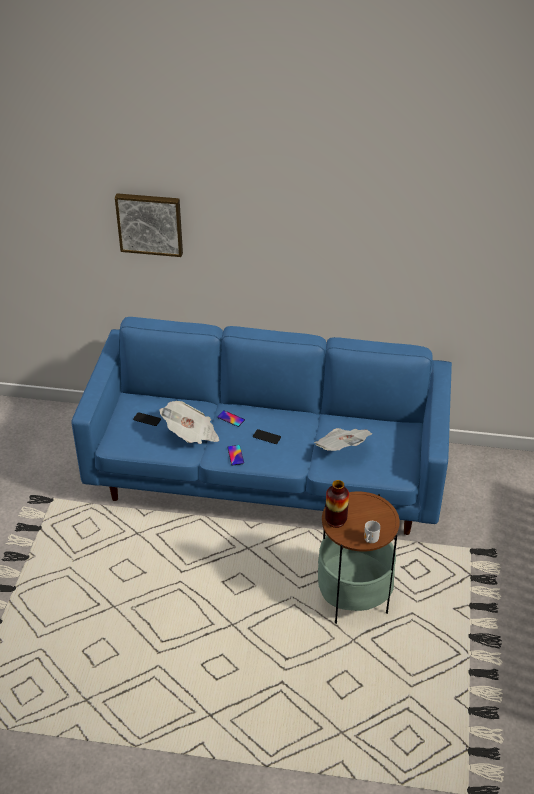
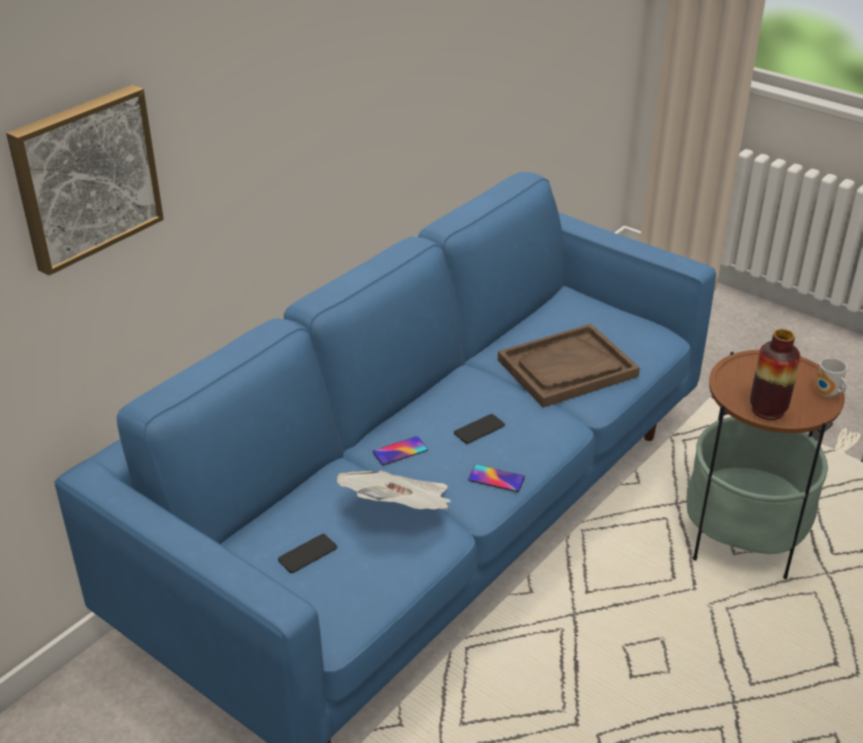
camera: 60 degrees left, 5 degrees down
(341, 449) = (567, 368): newspaper -> brown tray

